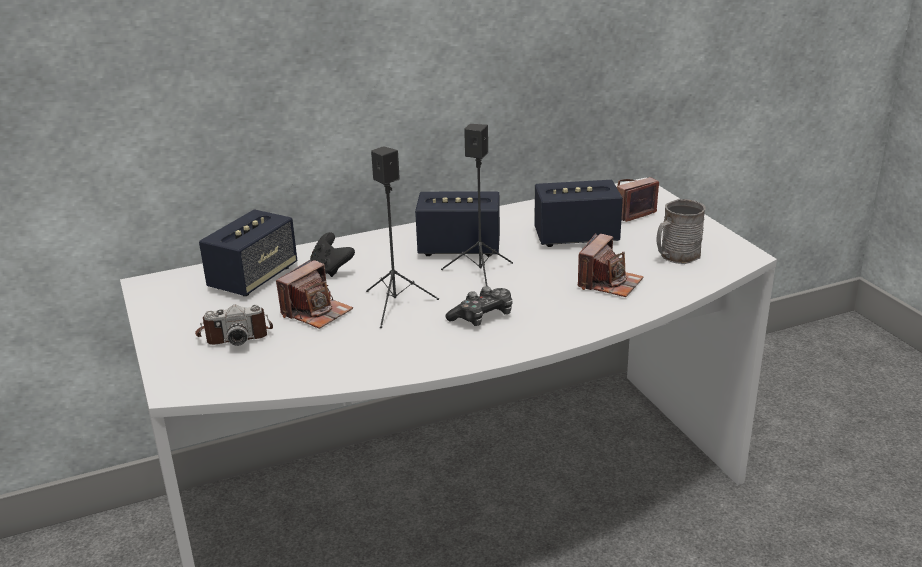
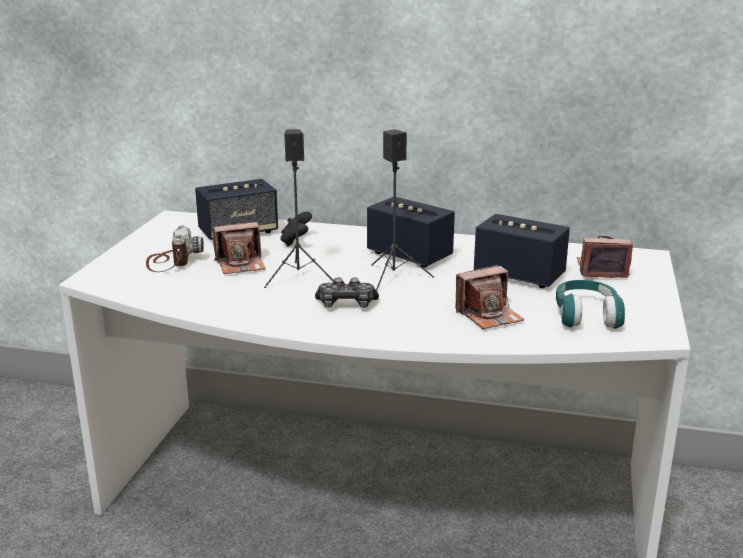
camera: 35 degrees right, 5 degrees down
(235, 334) = (171, 261): camera -> camera turned 120 degrees counterclockwise
(676, 256) = (586, 316): grey mug -> turquoise headphones

